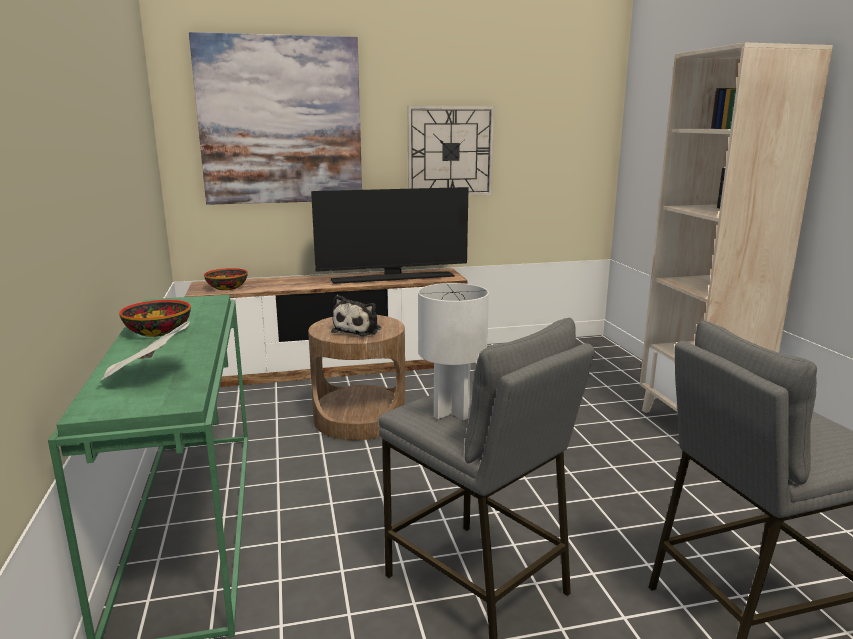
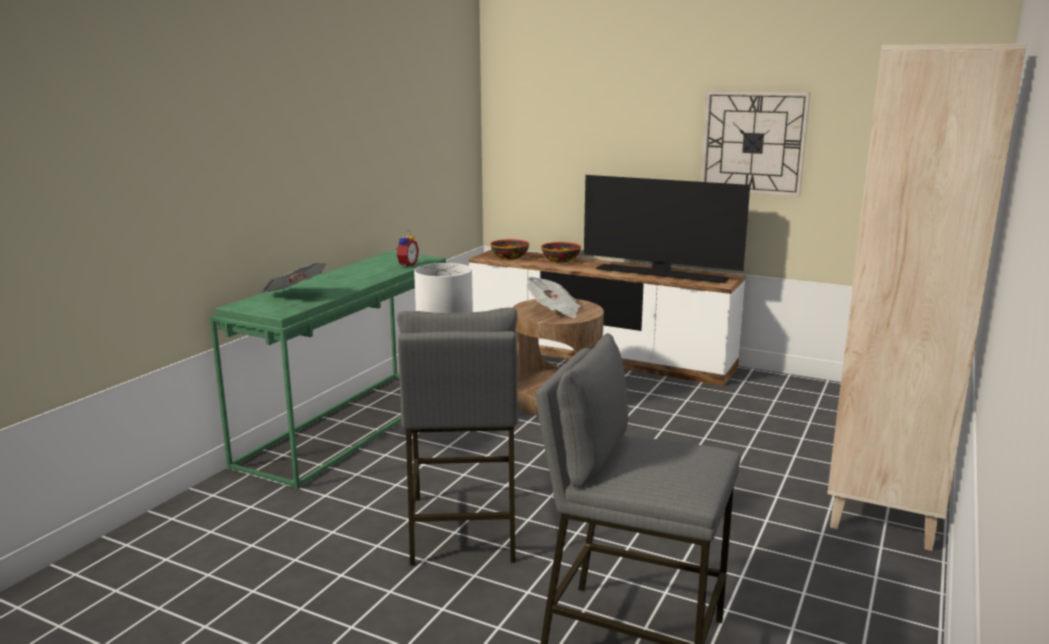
camera: 40 degrees right, 0 degrees up
(159, 331) = (352, 273): bowl -> bowl (561, 260)
(205, 310) = (406, 265): none -> alarm clock
(281, 121) = (581, 104): picture -> none
(359, 330) = (554, 312): plush toy -> newspaper

